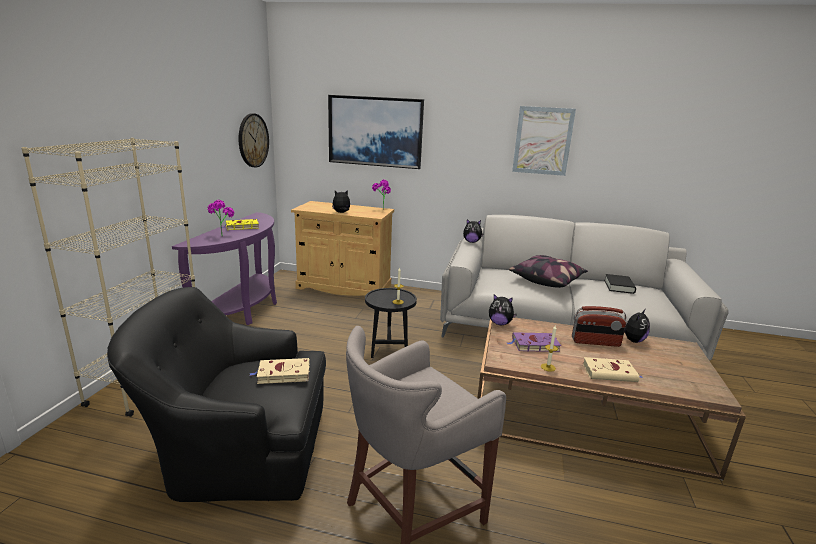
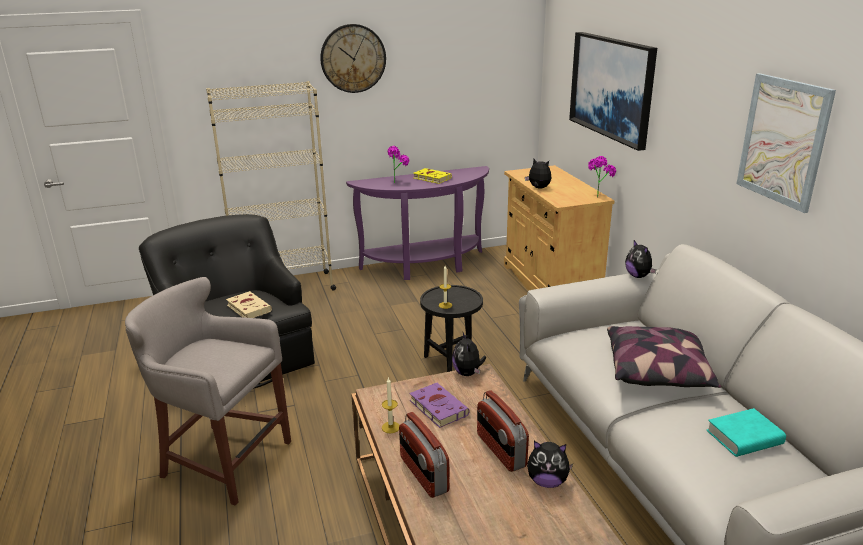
camera: 60 degrees right, 5 degrees up
(253, 140) = (496, 83): wall clock -> wall clock (353, 58)
(610, 373) = (423, 474): beige book -> radio
(619, 287) = (744, 437): black book -> turquoise book

